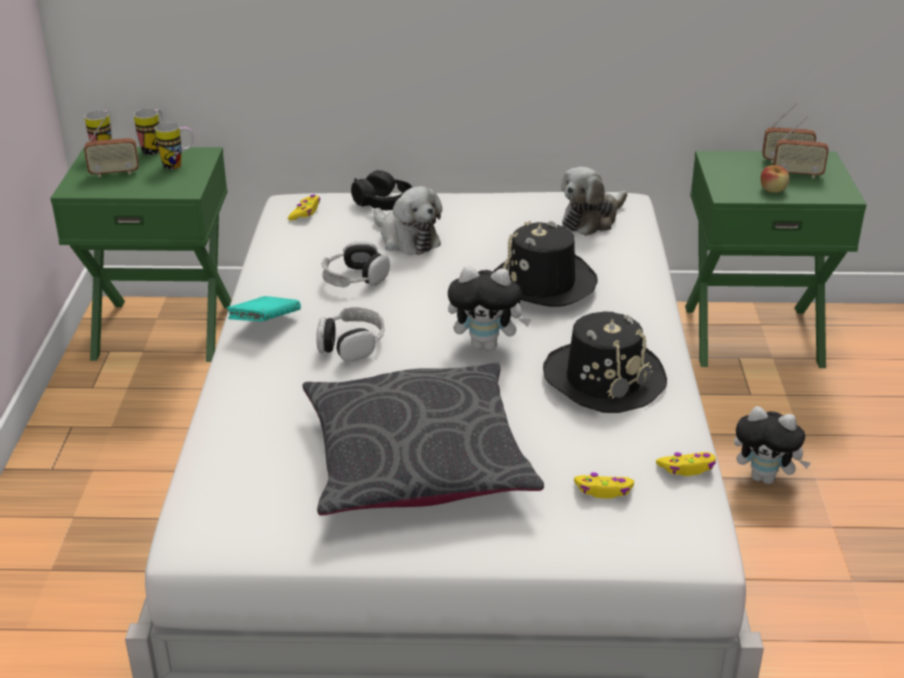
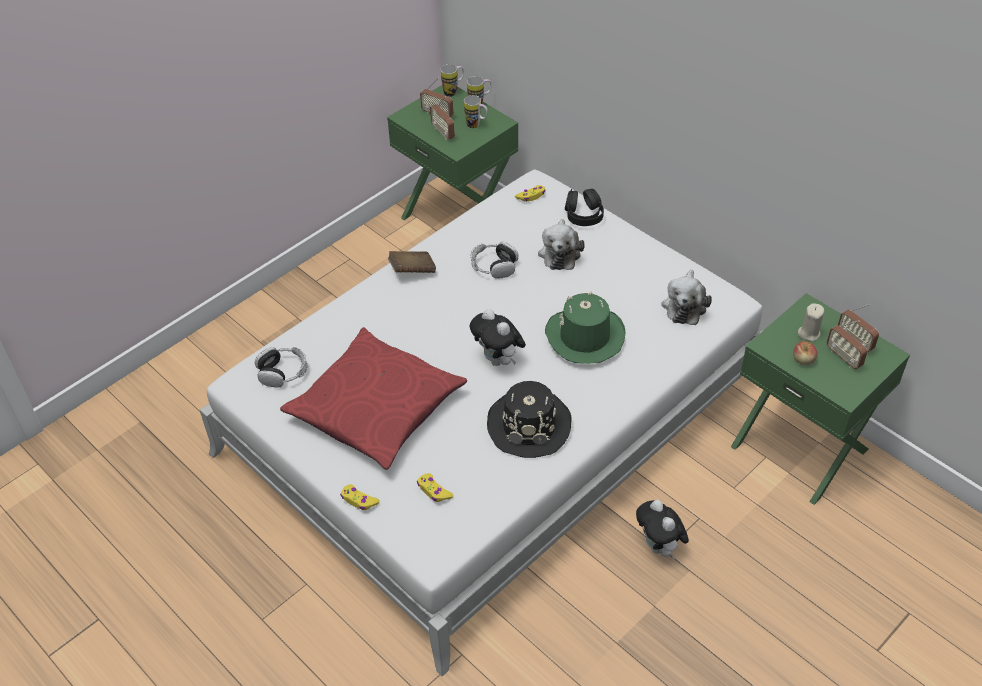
camera: 45 degrees right, 15 degrees up
(146, 184) = (443, 132): none -> radio
(265, 324) = (412, 270): turquoise book -> brown book
(351, 344) = (432, 313): headphones -> headphones (283, 372)
(416, 459) = (376, 408): grey pillow -> red pillow
(542, 284) = (584, 336): black hat -> green hat
(592, 219) = (684, 305): plush toy -> plush toy turned 75 degrees counterclockwise
(687, 468) = (491, 510): yellow game controller -> yellow game controller (359, 500)
(745, 172) = (808, 333): none -> beige candle

